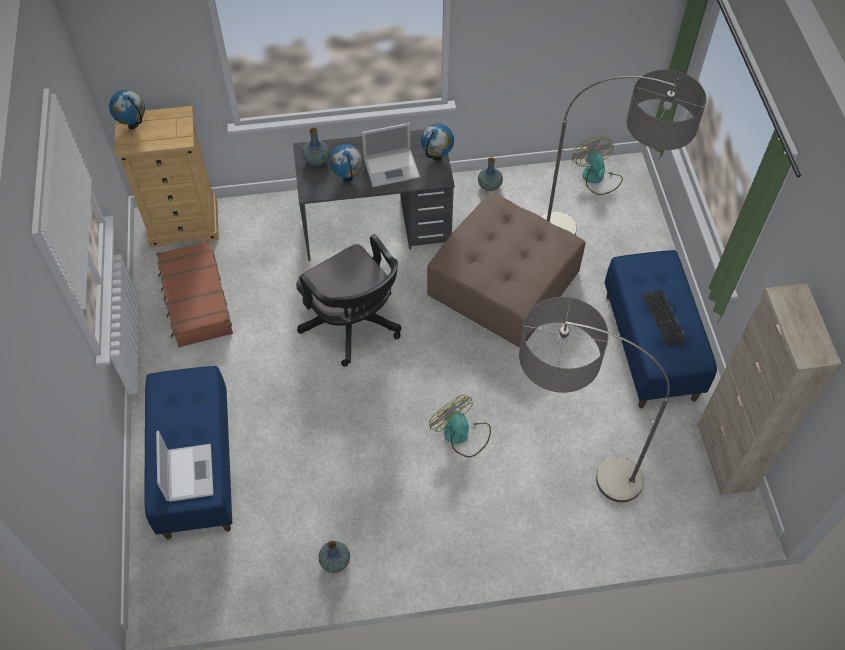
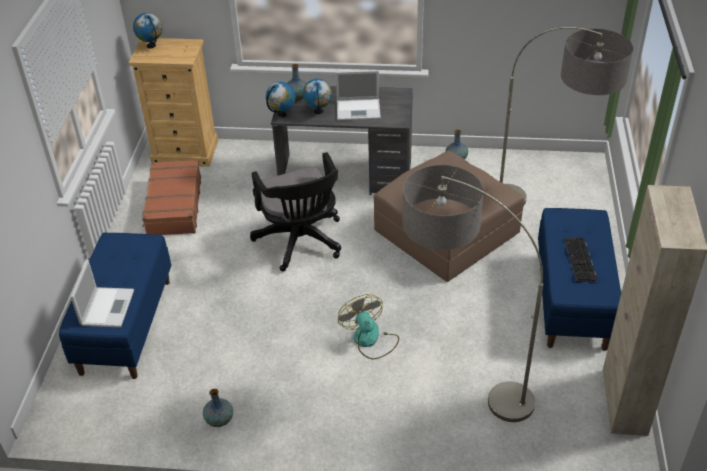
camera: 15 degrees right, 15 degrees down
(437, 157) = (400, 107): globe -> globe (282, 114)
(596, 178) = (556, 166): fan -> none

